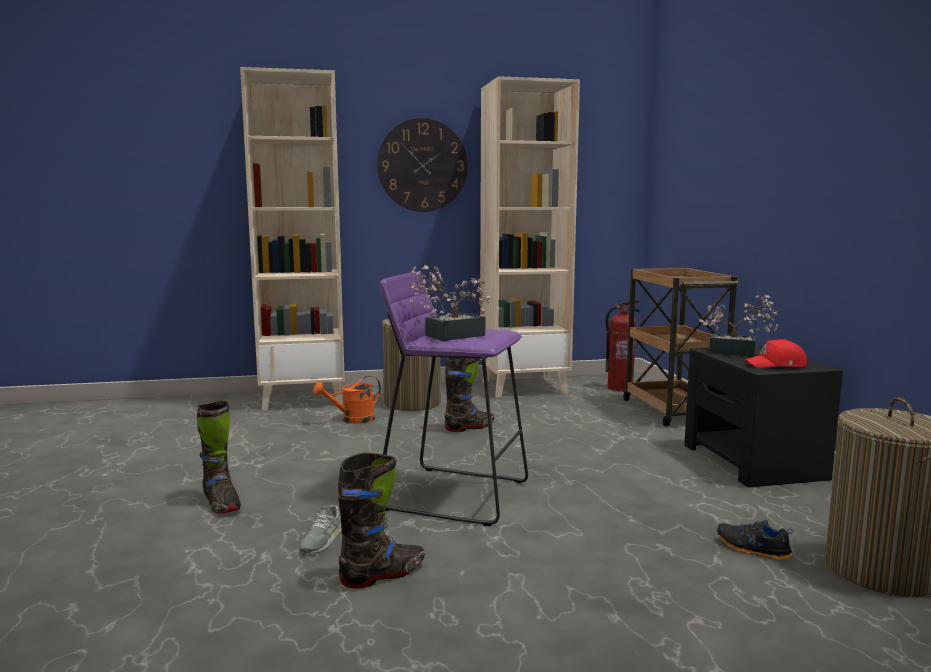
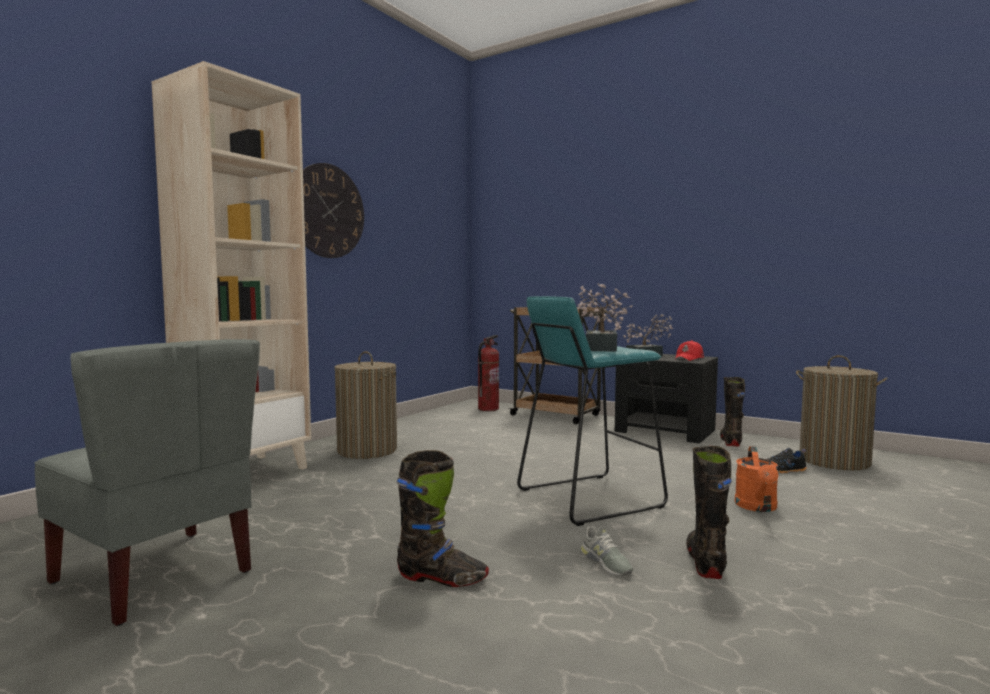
camera: 45 degrees left, 5 degrees down
(135, 447) = (156, 576): none -> grey chair
(352, 420) = (352, 475): orange watering can -> orange watering can (757, 507)
(454, 494) = (588, 498): purple stool -> turquoise stool
(469, 427) = (466, 455): black boot -> black boot (730, 442)
(524, 387) = (424, 421): beige bookcase -> none

